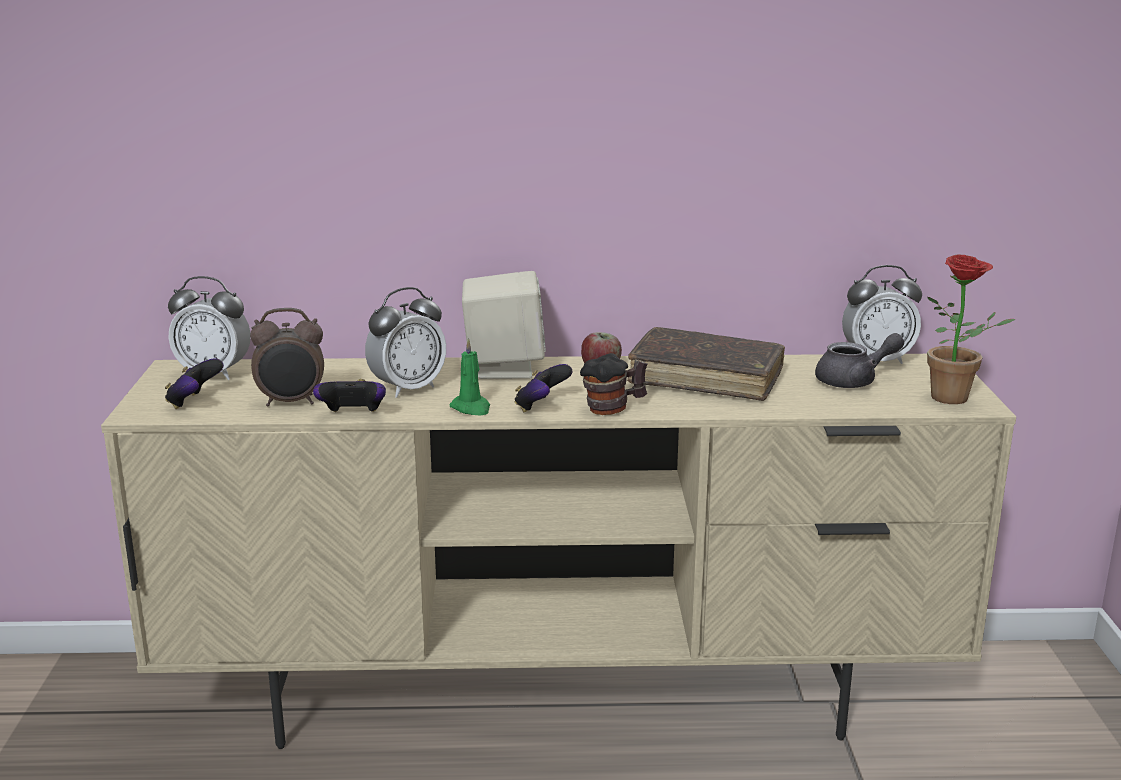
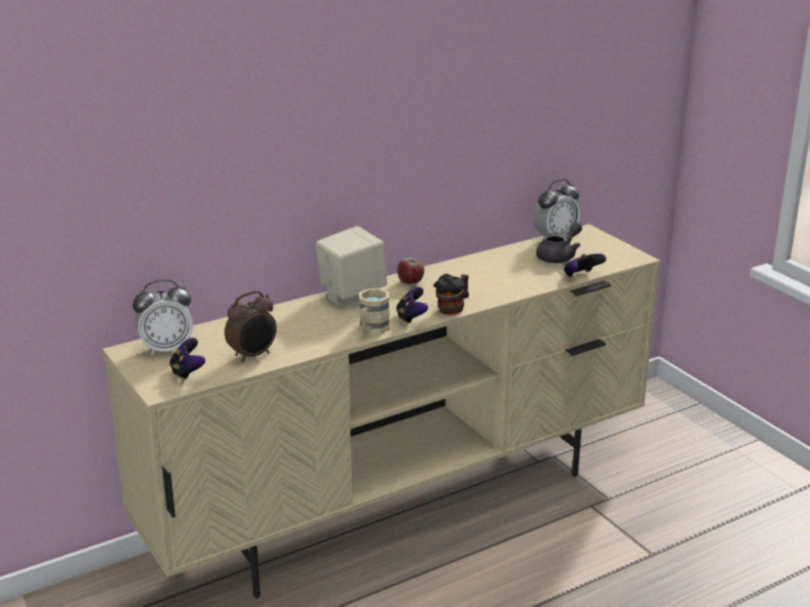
camera: 30 degrees left, 5 degrees up
(352, 415) = (306, 354): game controller -> game controller (581, 276)
(407, 389) = (313, 326): alarm clock -> none
(471, 408) = (372, 330): green candle -> beige mug
(706, 378) = (478, 274): brown book -> none
(957, 399) = (622, 256): potted plant -> none

